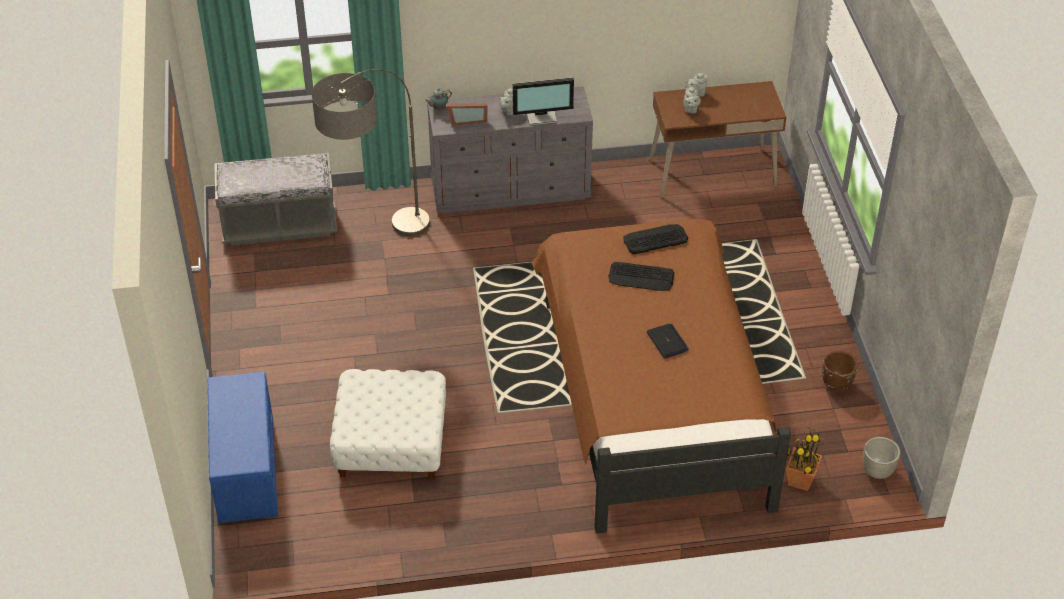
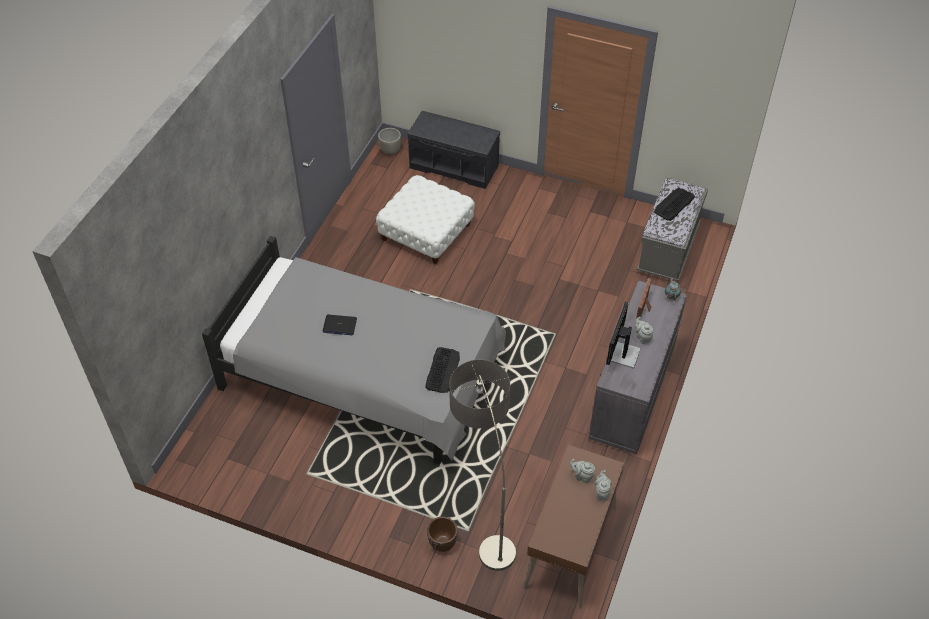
camera: 120 degrees right, 5 degrees up
(245, 468) = (455, 166): blue bench -> grey bench
(376, 246) = (614, 291): floor lamp -> floor lamp (484, 515)
(641, 277) = (410, 342): keyboard -> keyboard (674, 204)
(652, 392) = (365, 377): brown bed -> grey bed
(800, 481) = (228, 416): potted plant -> none
(836, 384) = (285, 489): brown planter -> brown planter (442, 543)
(877, 471) = (197, 464): grey planter -> grey planter (390, 151)

